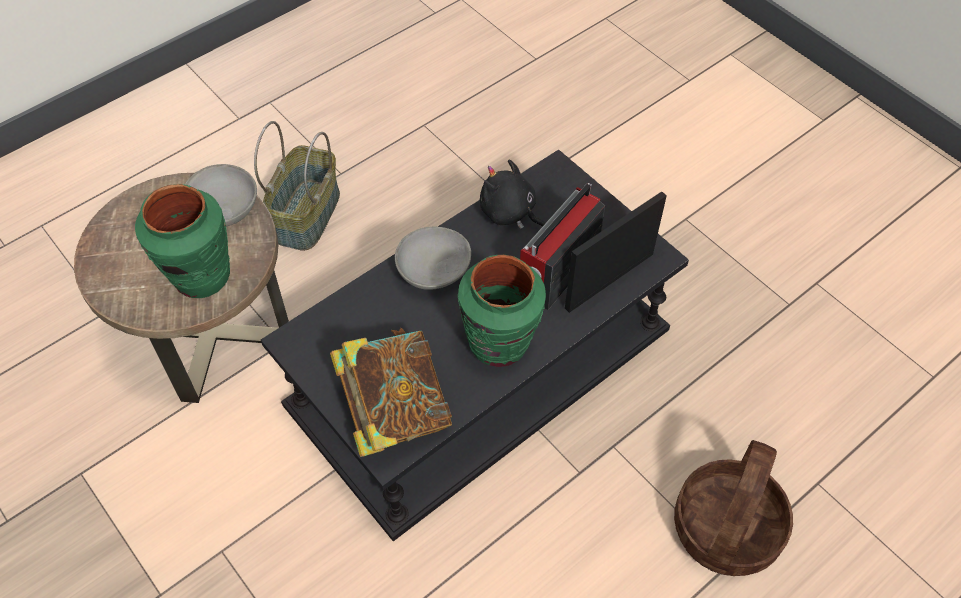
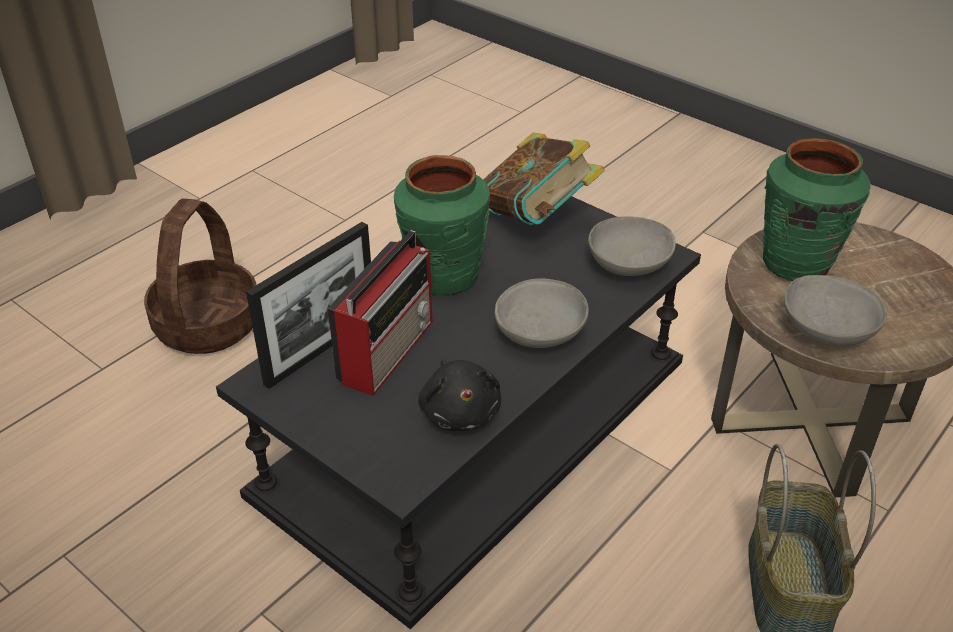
camera: 170 degrees right, 15 degrees down
(332, 335) = (628, 264): none -> grey bowl
(510, 213) = (460, 411): black plush toy -> black plush toy turned 45 degrees clockwise

